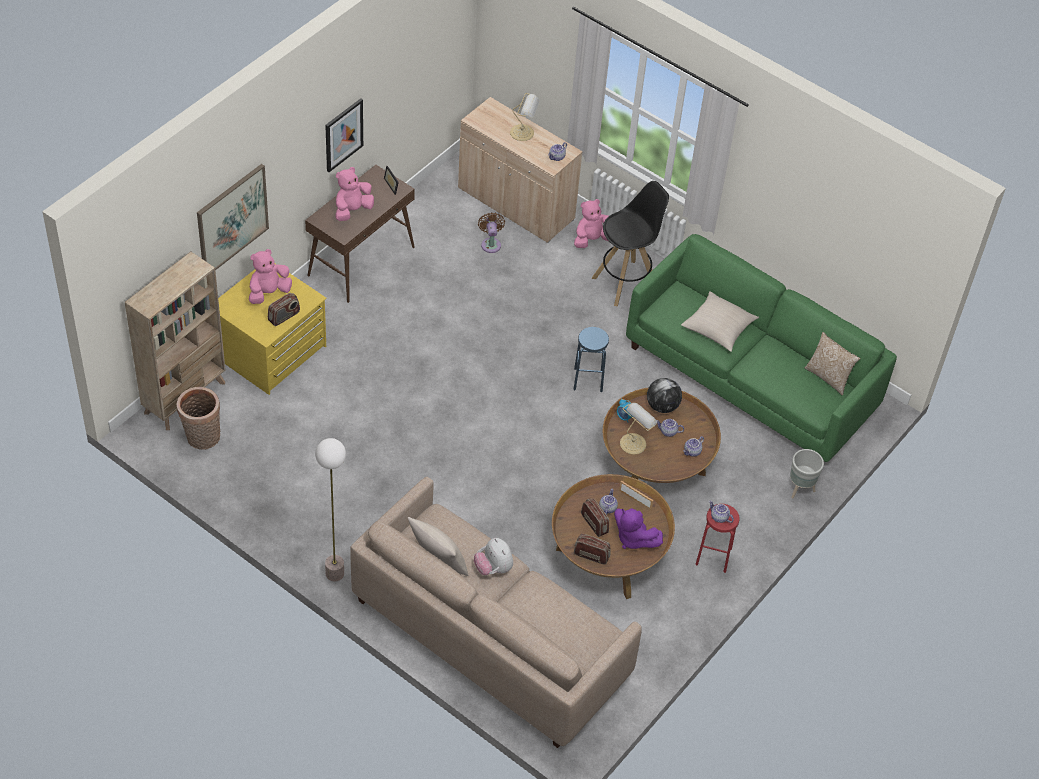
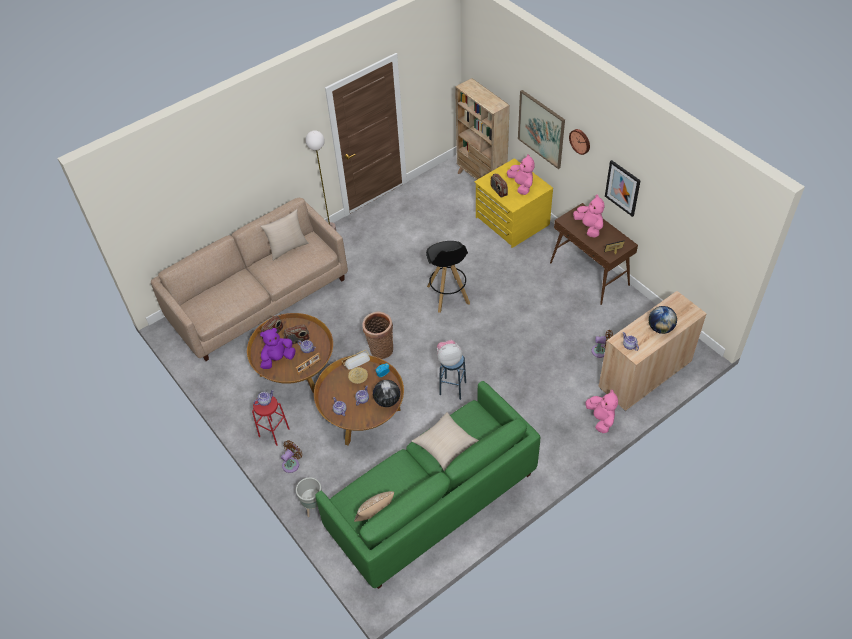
camera: 110 degrees right, 0 degrees up
(202, 439) = (447, 186): basket -> basket (380, 349)
(285, 159) = (580, 141): none -> wall clock
(493, 568) = (274, 273): plush toy -> plush toy (449, 359)
(523, 132) = (660, 328): table lamp -> globe
(625, 282) = (550, 433): black stool -> black stool (448, 295)
(751, 525) = (292, 464): none -> brown fan

